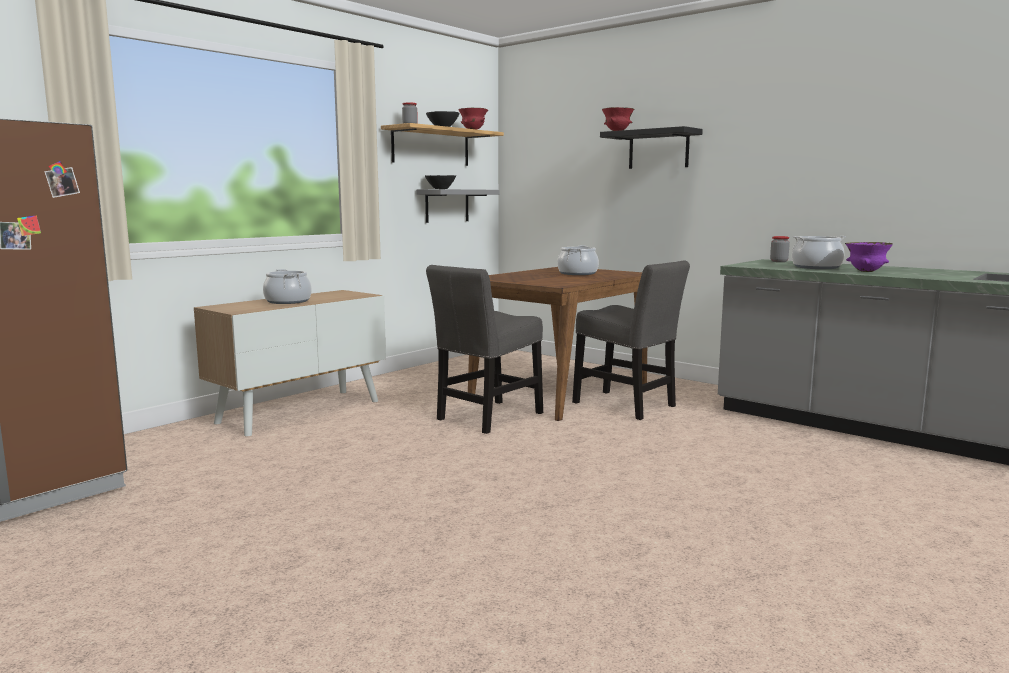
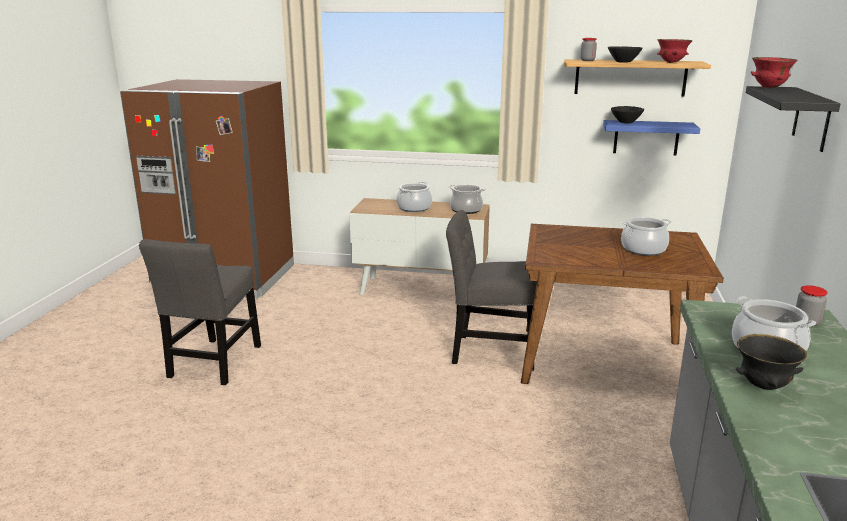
camera: 60 degrees right, 10 degrees up
(341, 294) = (466, 210): none -> cooking pot
(447, 205) = (646, 137): grey shelf -> blue shelf
(627, 406) = (613, 405): grey chair -> grey chair (214, 364)
(866, 272) = (764, 386): purple bowl -> black bowl

